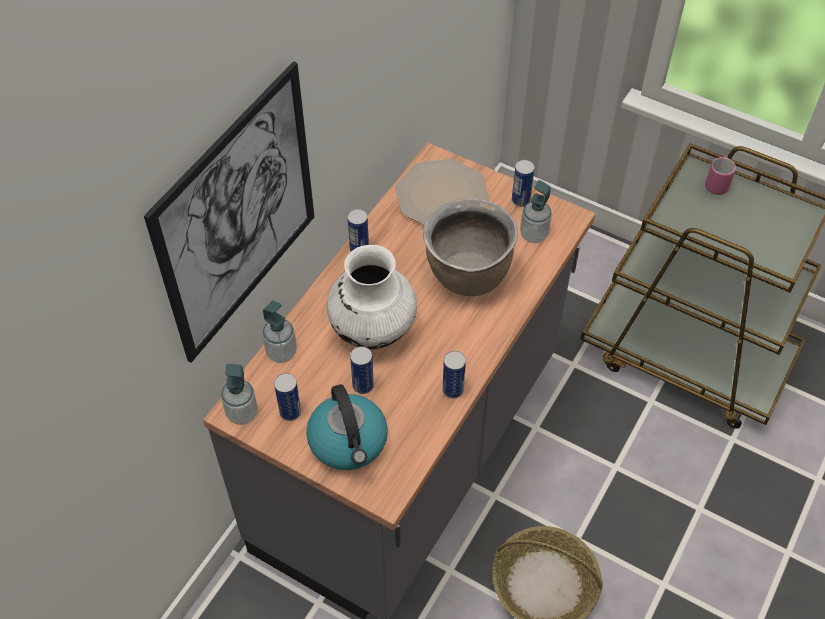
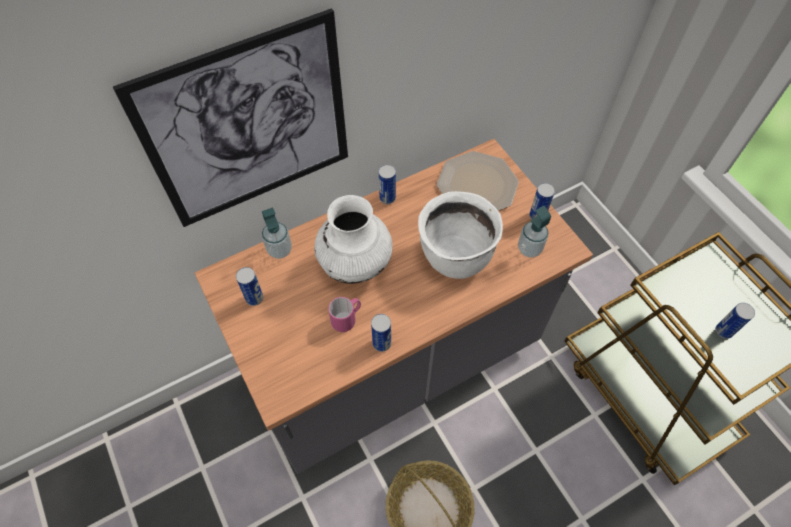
camera: 30 degrees right, 5 degrees up
(242, 413) = (222, 282): soap dispenser -> none
(349, 442) = (278, 343): kettle -> none
(363, 385) = (318, 305): can -> can (723, 331)
(467, 275) = (455, 256): brown cooking pot -> white cooking pot
(717, 184) = (724, 277): pink mug -> pink mug (347, 319)

